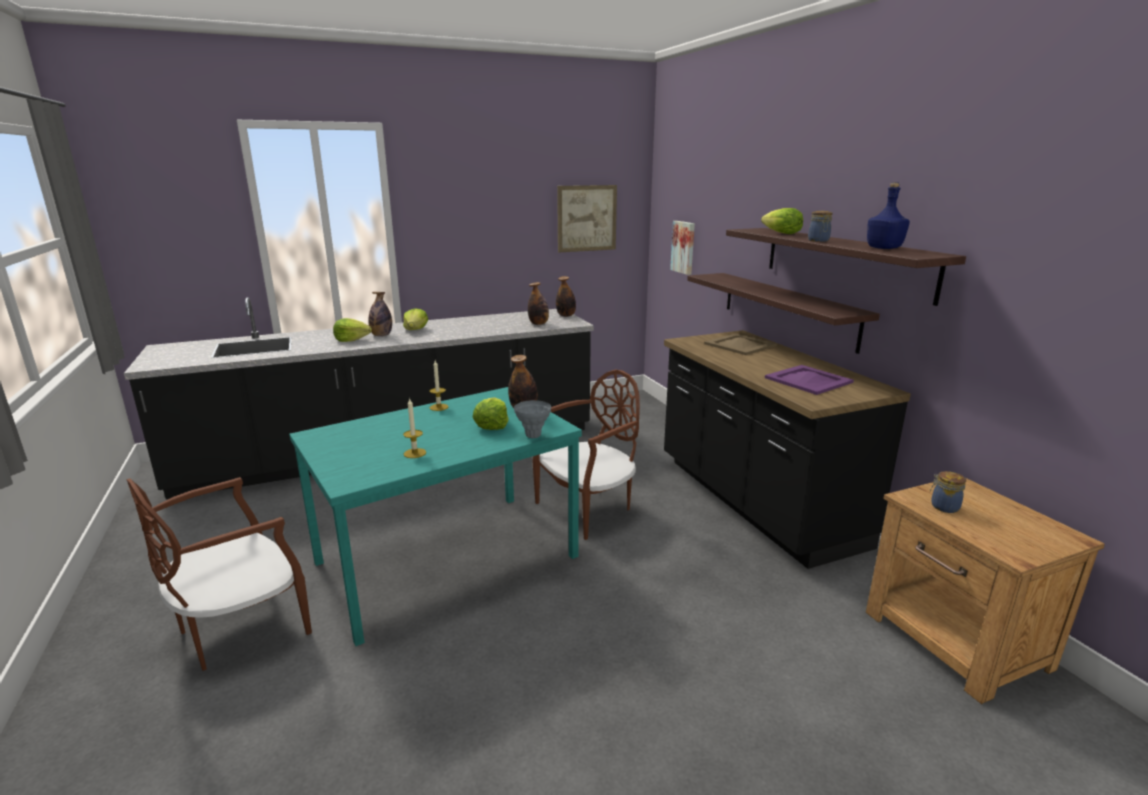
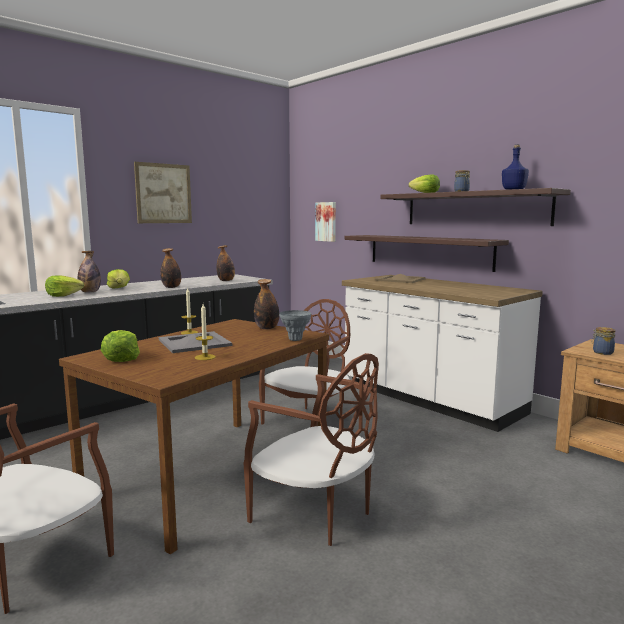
camera: 20 degrees left, 10 degrees down
(427, 426) = (194, 343): none -> grey tray
(448, 558) = (212, 473): turquoise dining table -> brown dining table
(492, 425) = (252, 337): lettuce -> lettuce (121, 359)
(515, 635) = (316, 514): none -> brown chair
(566, 316) = (242, 276): bottle -> bottle (171, 287)
(587, 218) = (245, 202): picture -> picture (163, 193)
(755, 502) = (429, 399): black counter -> white counter
(807, 380) = (472, 289): purple tray -> none

